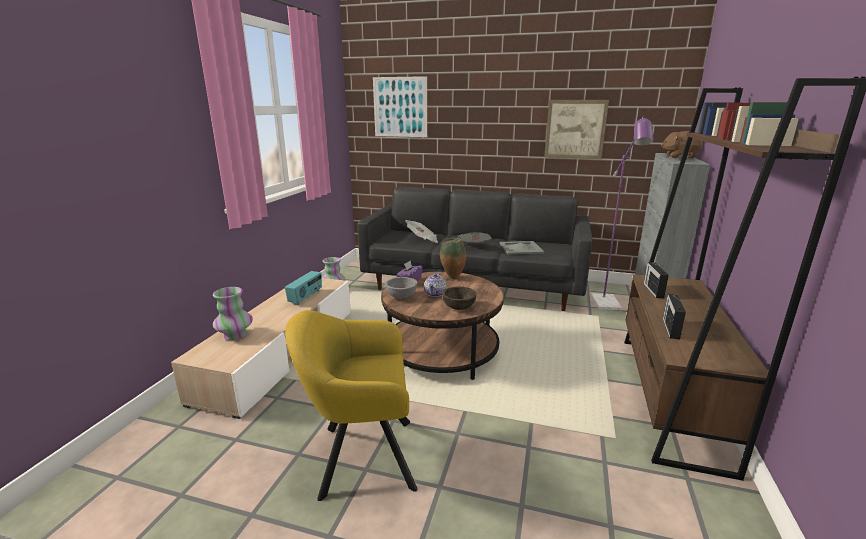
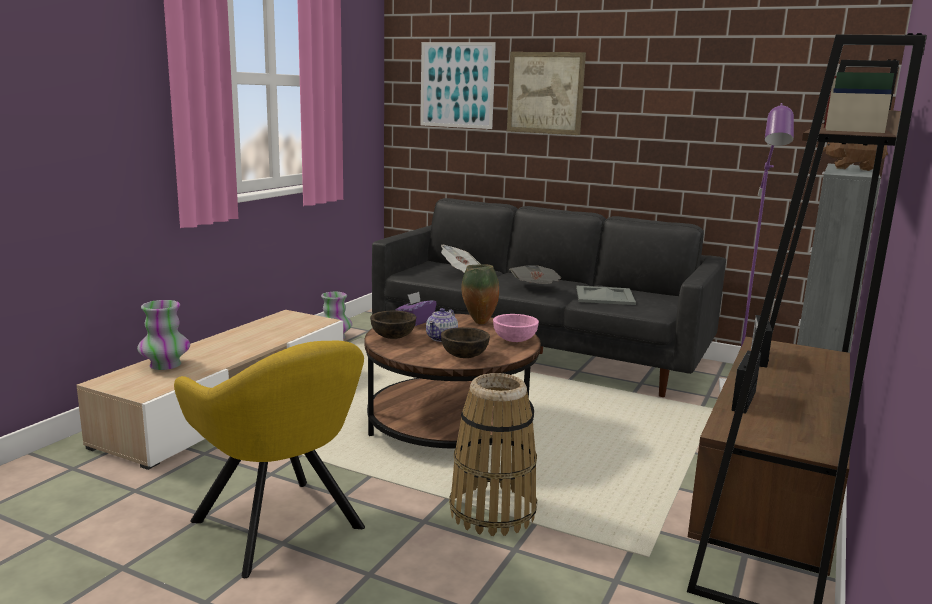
camera: 10 degrees right, 5 degrees down
(306, 297) = (276, 333): radio -> none
(360, 456) = (282, 529): yellow armchair -> yellow armchair turned 135 degrees counterclockwise
(401, 296) = (392, 337): grey bowl -> brown bowl
(484, 290) = (514, 340): none -> pink bowl
(500, 417) = (493, 511): none -> basket
(575, 129) = (707, 124): picture -> picture (545, 93)

